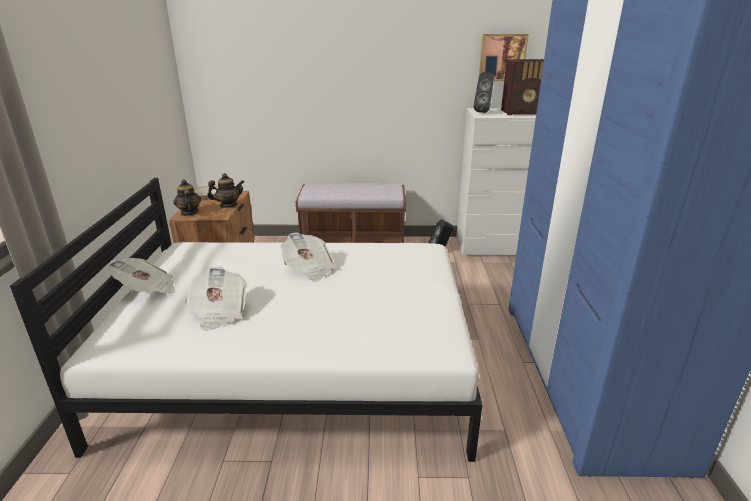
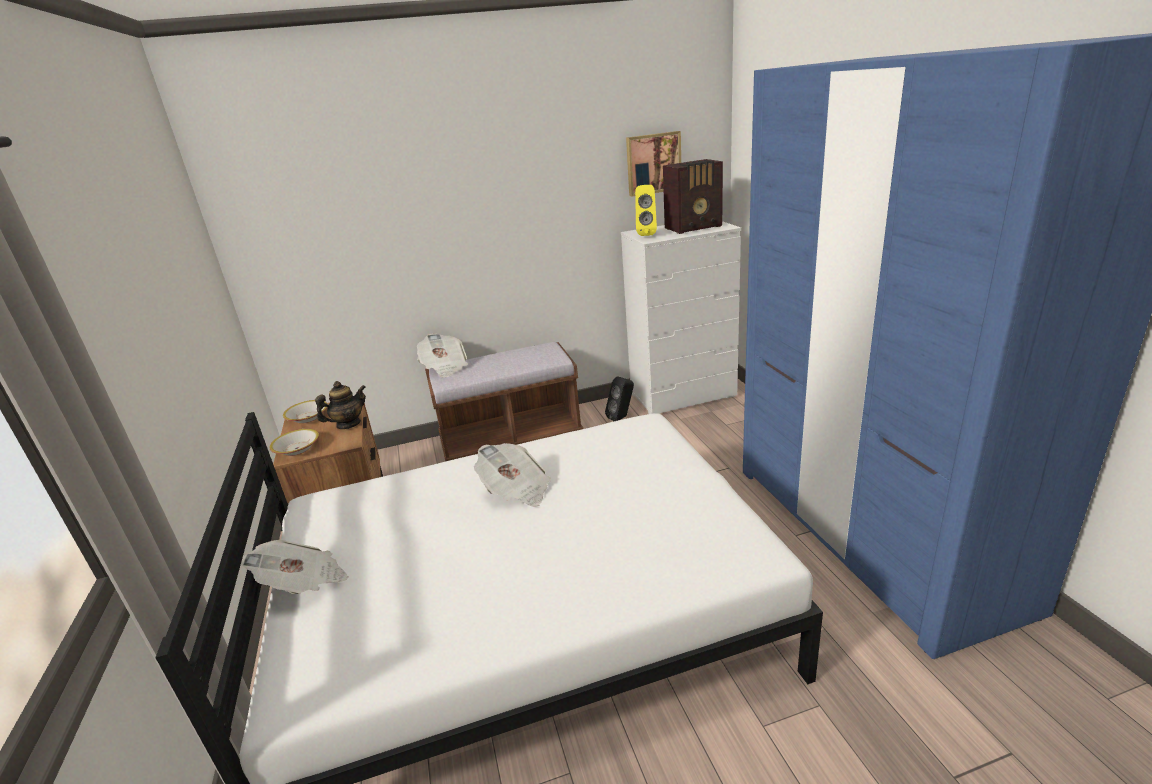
camera: 15 degrees left, 0 degrees up
(189, 213) = (297, 449): teapot -> bowl
(218, 312) = (433, 589): newspaper -> newspaper (444, 367)
(483, 112) = (646, 234): black speaker -> yellow speaker

